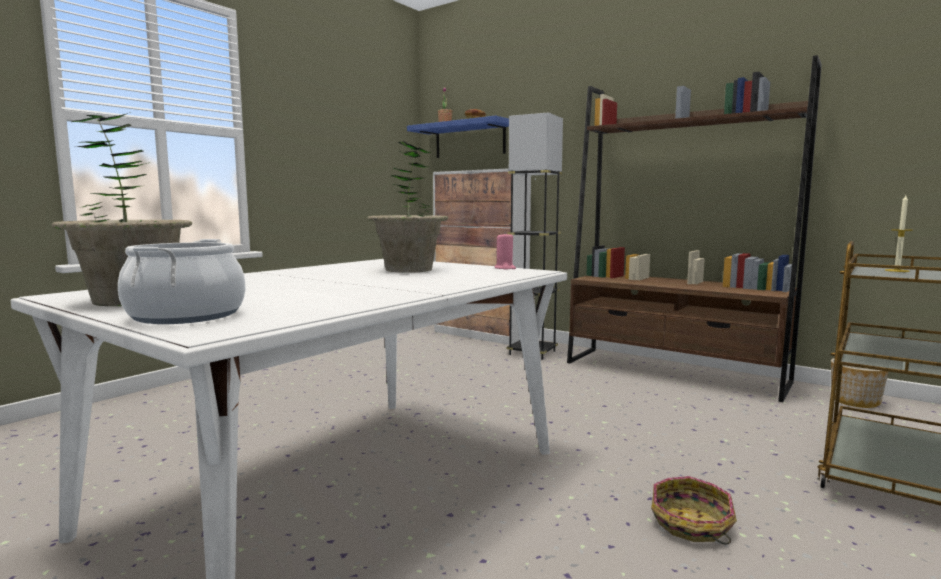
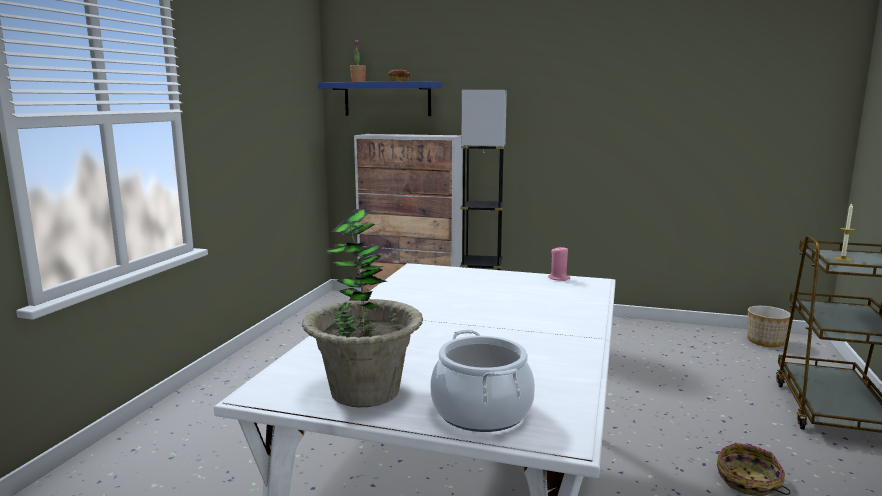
camera: 20 degrees left, 5 degrees up
(409, 270) = (483, 290): potted plant -> none
(674, 372) = (618, 329): brown bookcase -> none

